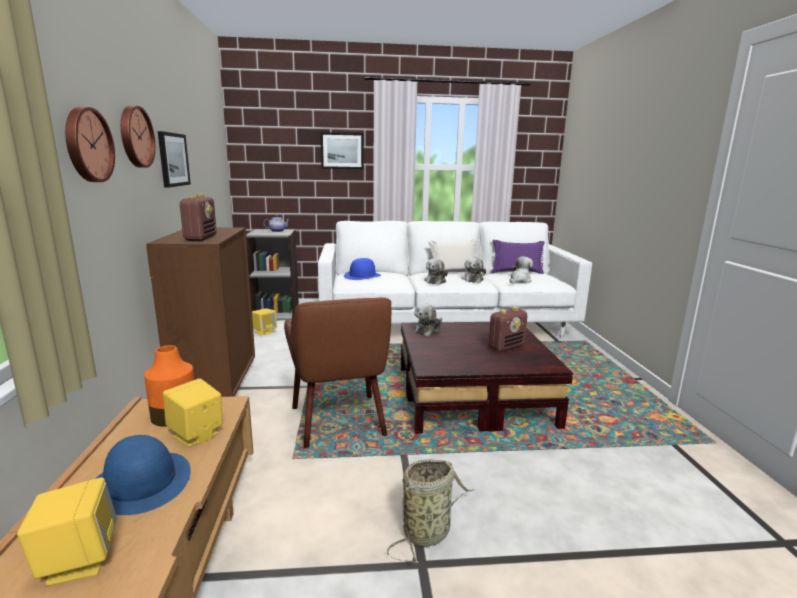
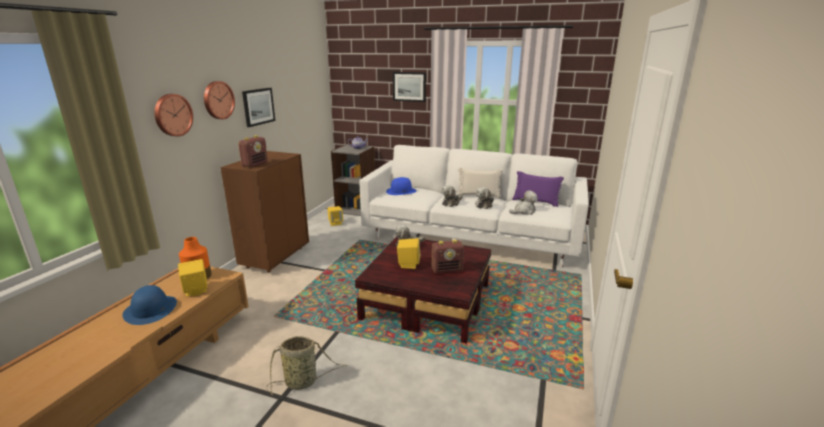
camera: 25 degrees right, 5 degrees up
(78, 561) = (99, 338): yellow speaker -> yellow speaker (408, 264)
(339, 421) = (321, 299): brown armchair -> none

